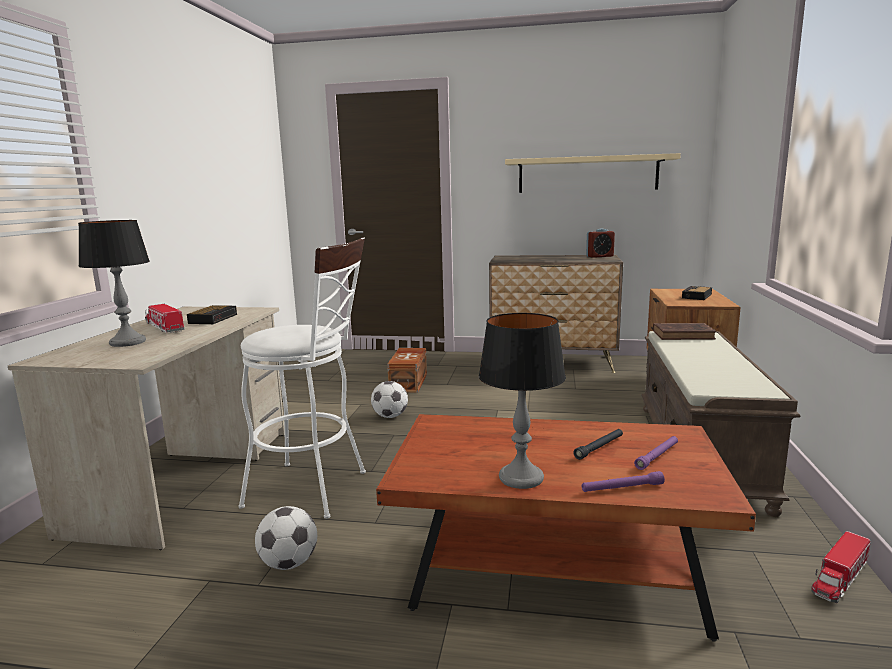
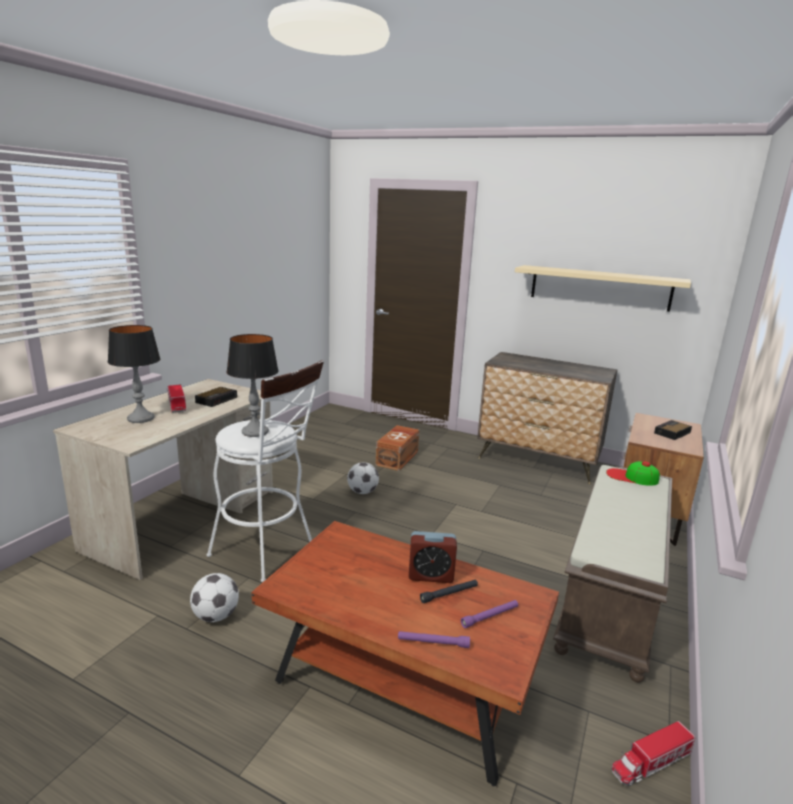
camera: 15 degrees right, 5 degrees up
(521, 478) = (363, 610): table lamp -> table lamp (255, 432)
(599, 256) = (597, 370): alarm clock -> alarm clock (430, 575)
(684, 335) = (631, 477): brown book -> cap

